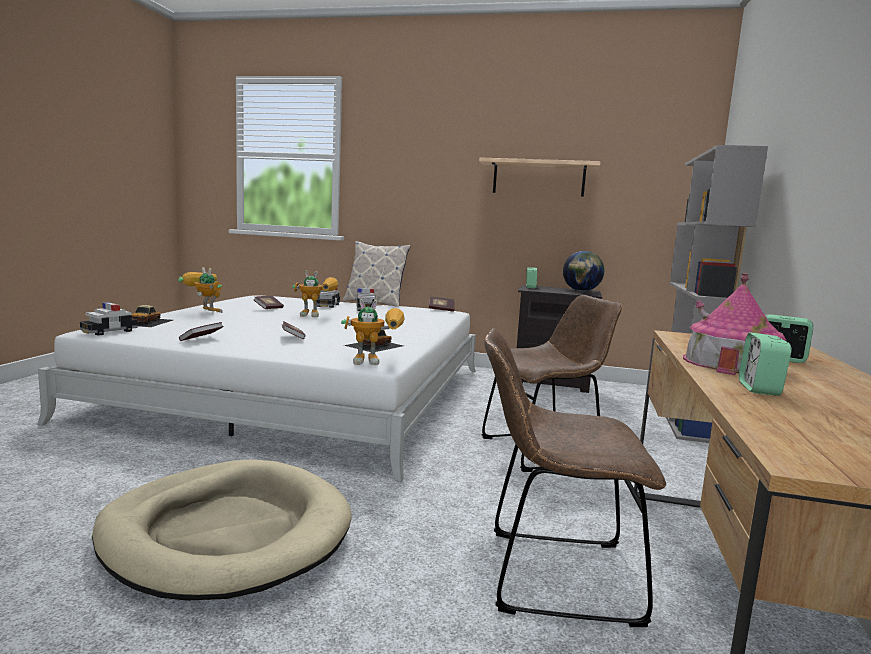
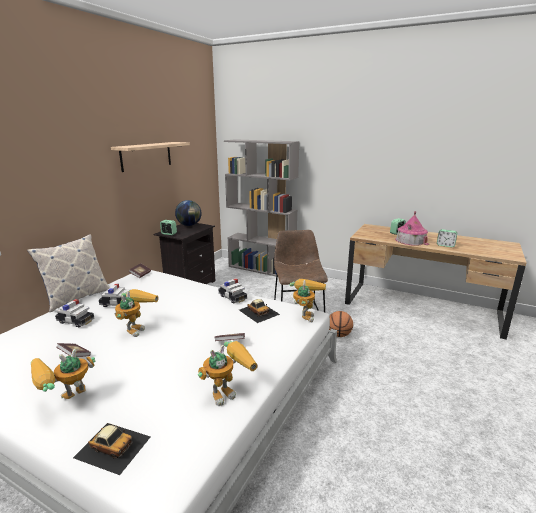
camera: 75 degrees left, 10 degrees up
(109, 331) = (171, 469): toy car -> toy car (232, 297)
(201, 339) = (228, 391): book -> toy robot
(226, 534) = (406, 428): beige dog bed -> none
(491, 485) = (339, 335): none -> basketball
(551, 575) = (413, 336): brown chair -> none

